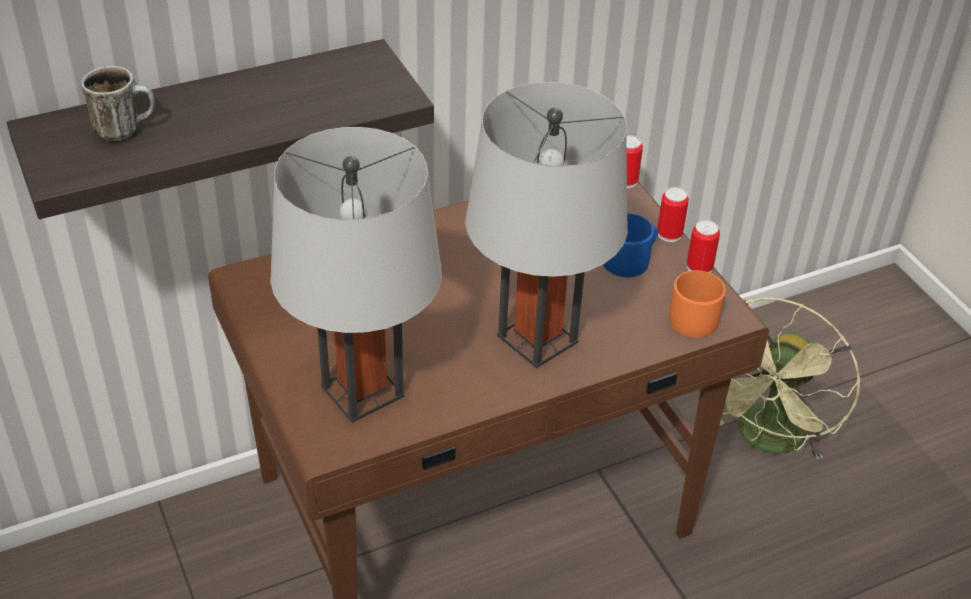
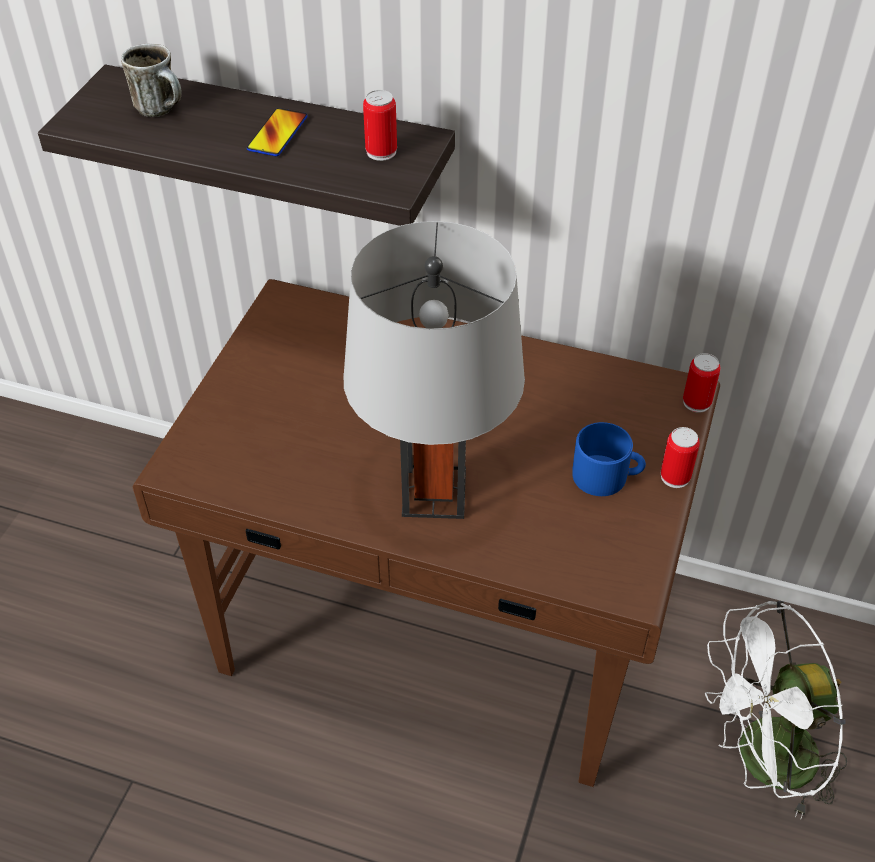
camera: 45 degrees right, 5 degrees up
(253, 102) = (277, 134): none -> phone
(362, 391) = (251, 443): grey table lamp -> none
(696, 316) = (600, 568): orange mug -> none
(699, 267) = (663, 526): can -> can (381, 152)
(767, 441) = (762, 761): green fan -> white fan

